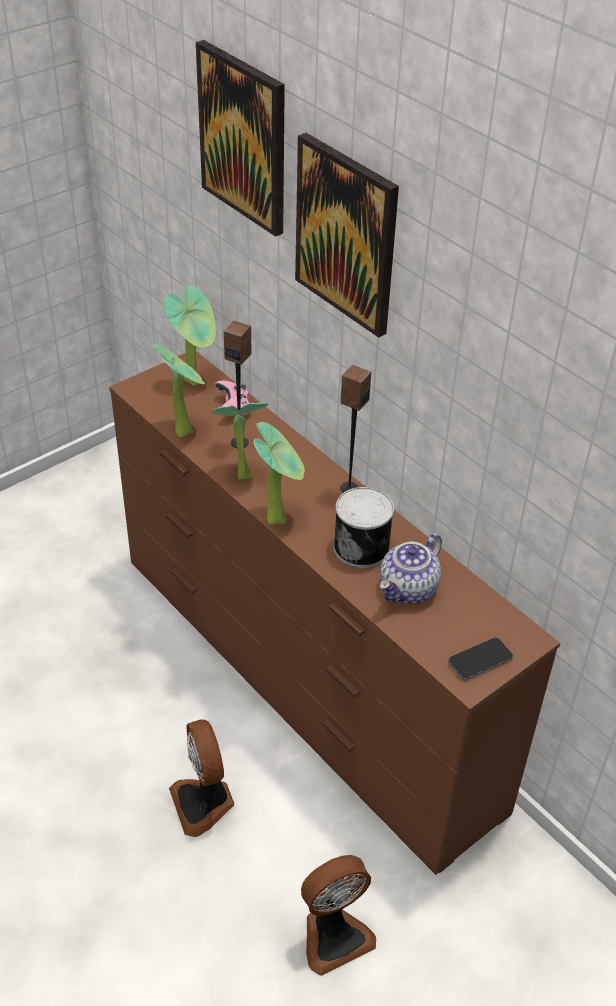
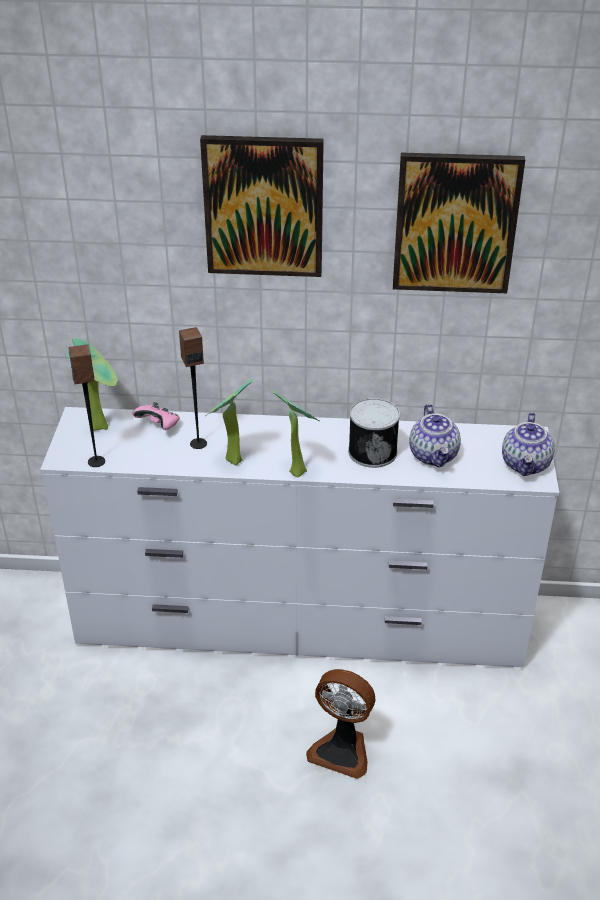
camera: 45 degrees left, 5 degrees down
(185, 430) = (147, 460): potted plant -> none
(244, 138) = (114, 171): picture -> picture (455, 223)
(303, 679) = (300, 624): brown dresser -> white dresser
(334, 935) = (516, 751): fan -> none
(349, 488) = (311, 424): speaker -> speaker (96, 461)
(480, 660) = (526, 464): phone -> teapot

